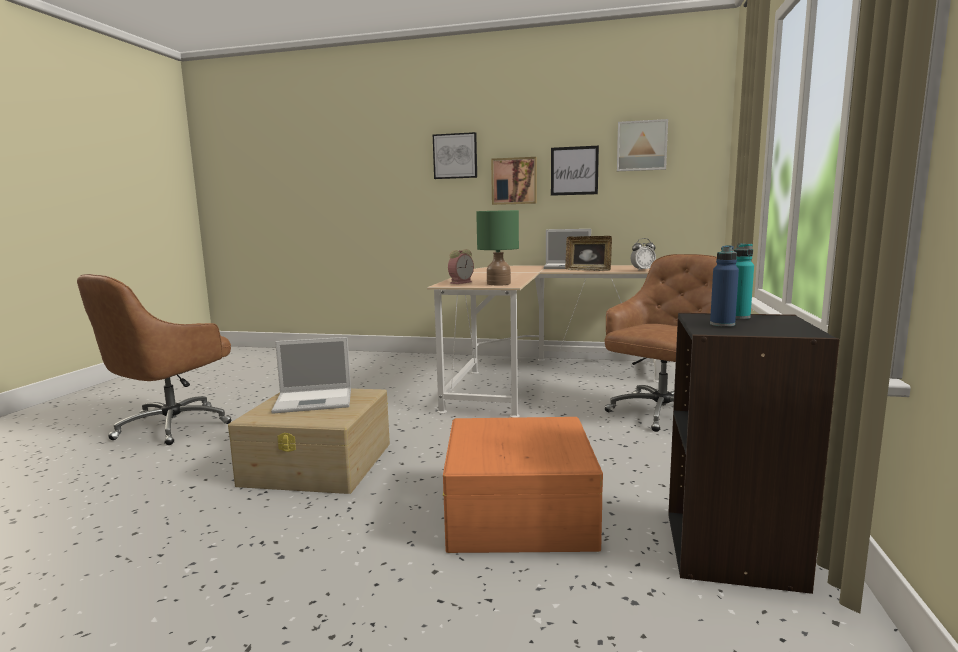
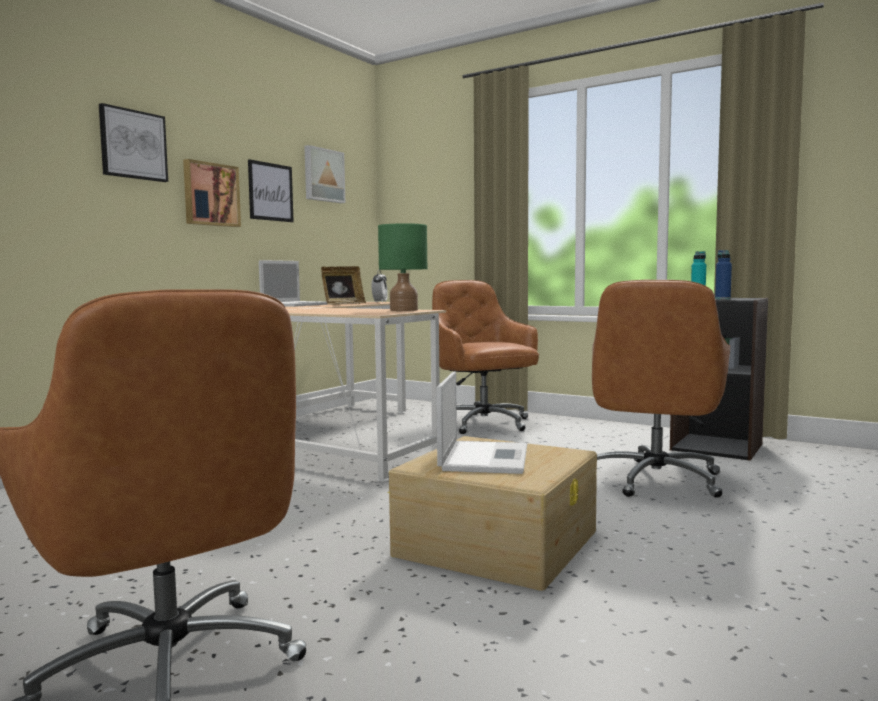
camera: 70 degrees left, 5 degrees down
(461, 282) = (364, 312): alarm clock -> none
(519, 511) = (654, 480): orange storage box -> brown office chair

